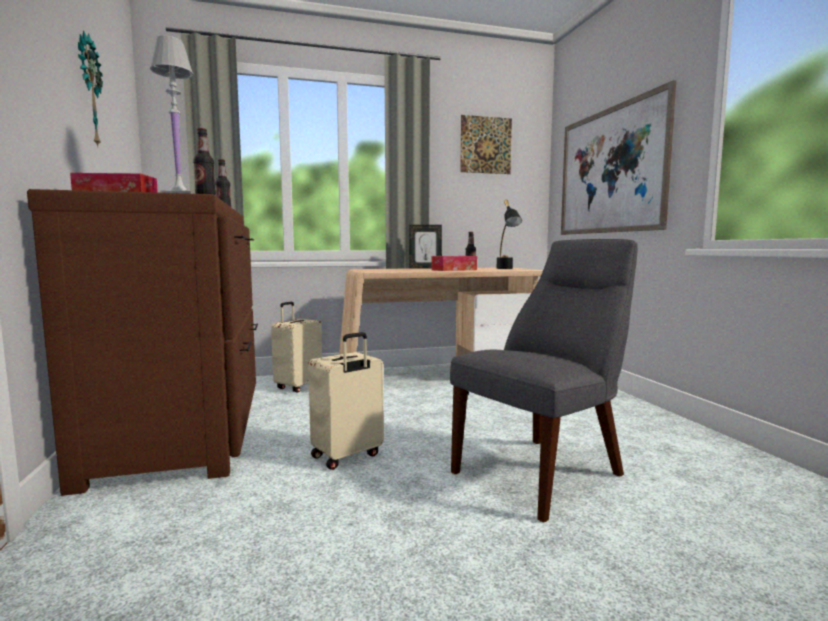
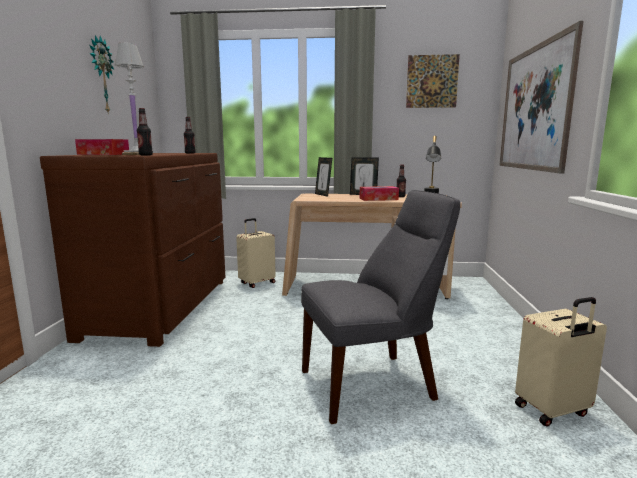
camera: 20 degrees right, 5 degrees up
(347, 456) = (242, 345): beige suitcase -> beige suitcase (553, 411)
(380, 269) = (323, 195): none -> picture frame

